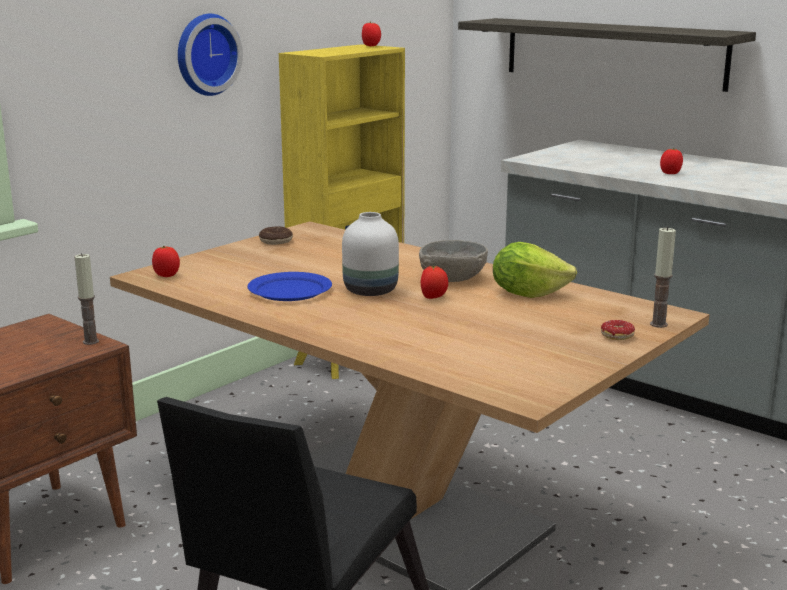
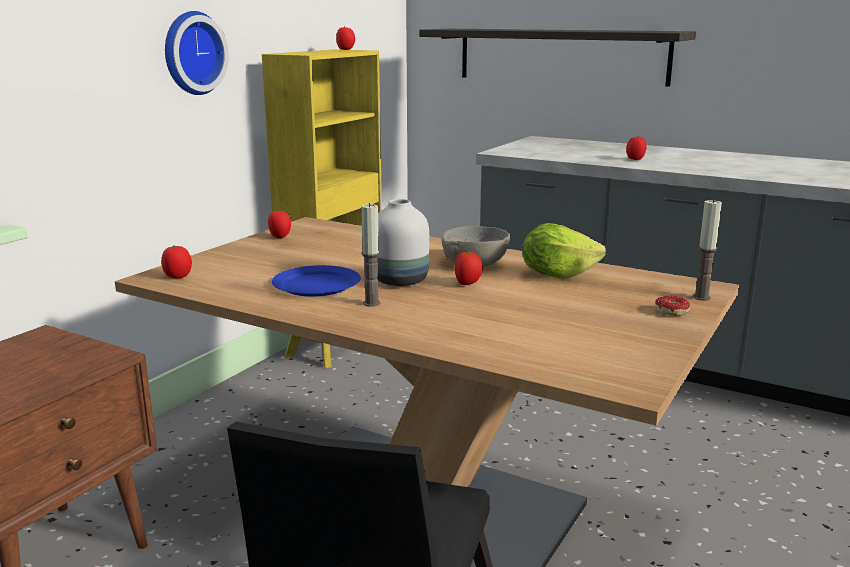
camera: 10 degrees left, 0 degrees up
(91, 341) = (101, 353): candle -> candle (371, 303)
(276, 241) = (280, 237): donut -> tomato

